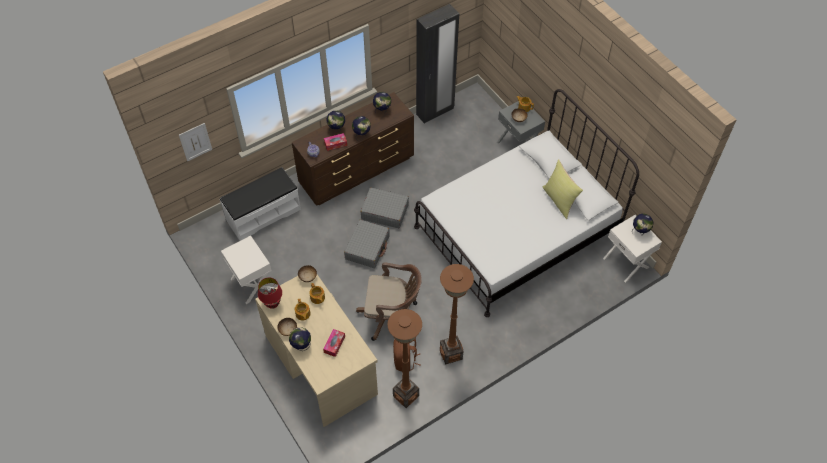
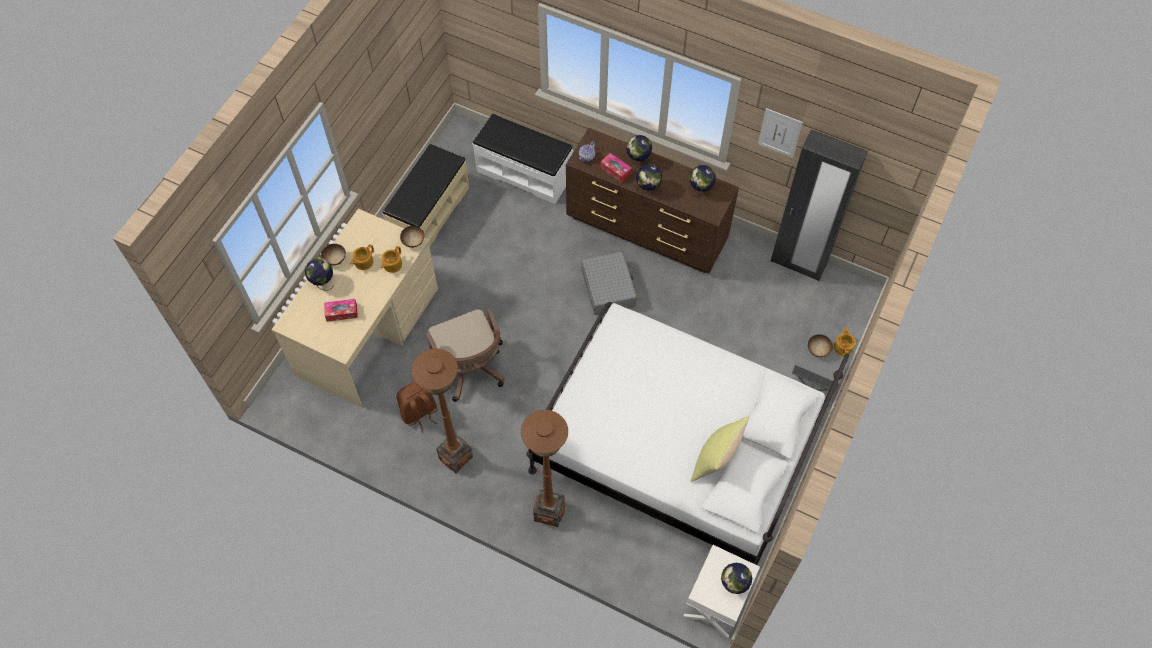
camera: 60 degrees right, 5 degrees up
(195, 142) = (490, 32): picture -> picture (779, 132)
(252, 284) = (429, 213): white nightstand -> beige bench
(273, 304) = (360, 228): red table lamp -> none
(367, 247) = (546, 297): grey suitcase -> none
(406, 395) = (375, 437): brown floor lamp -> brown floor lamp (549, 512)

